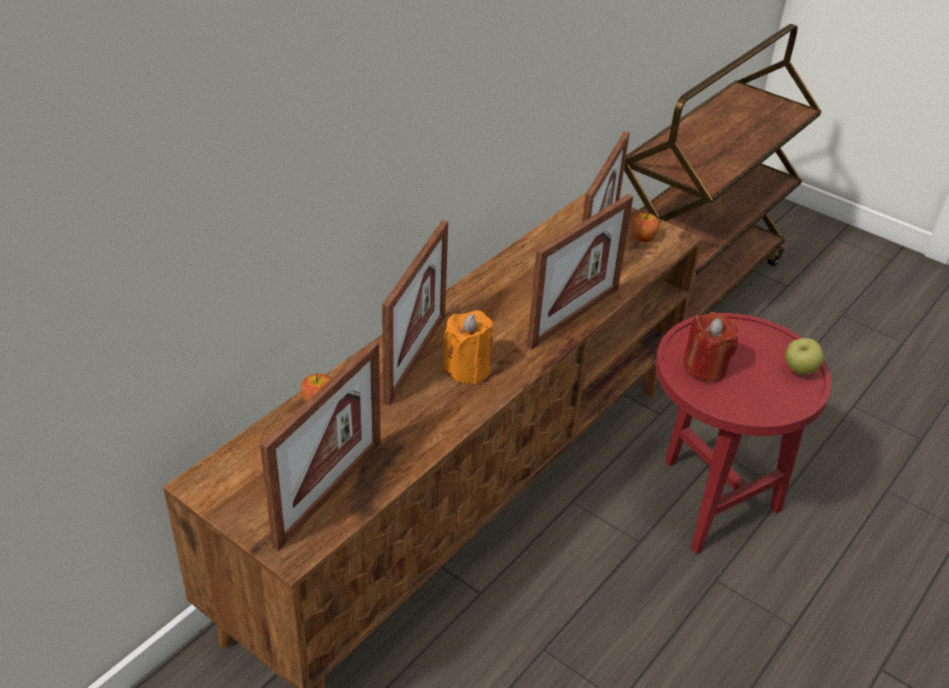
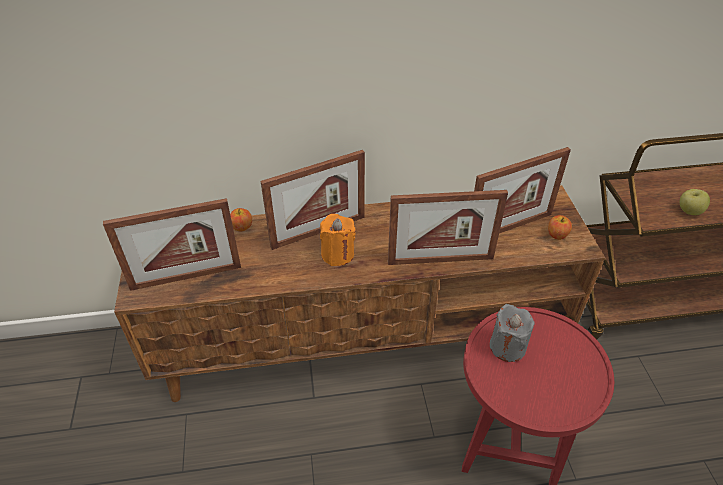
camera: 45 degrees right, 5 degrees up
(705, 367) = (507, 347): red candle -> grey candle
(799, 370) = (579, 394): apple -> apple (689, 212)

